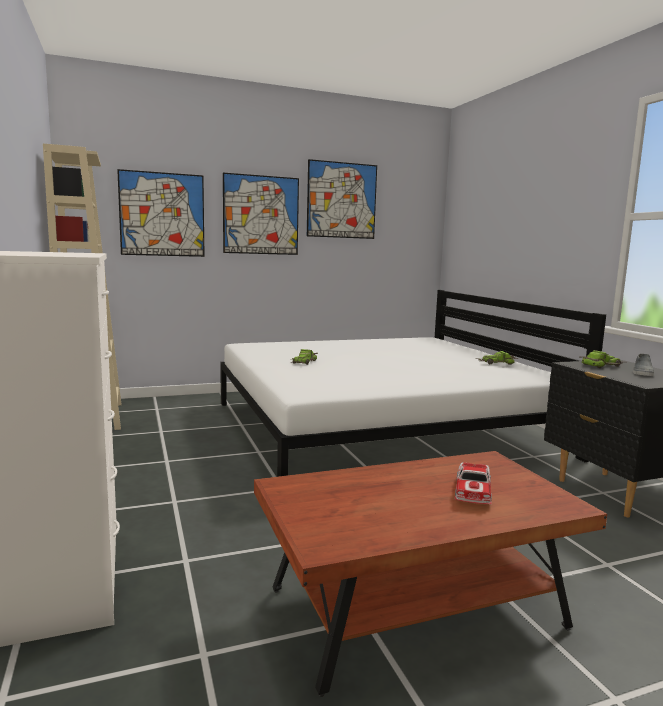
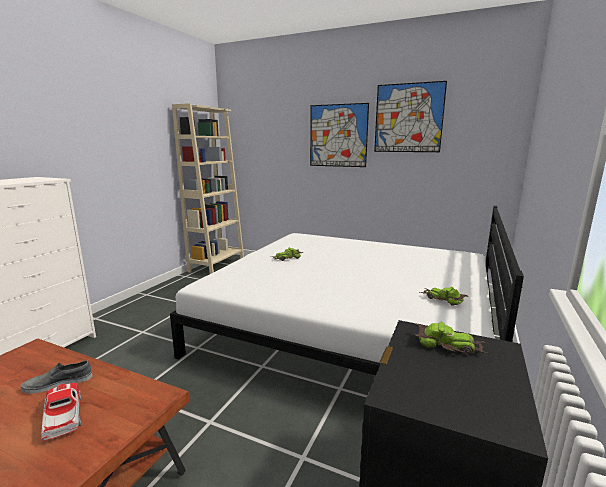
camera: 45 degrees right, 5 degrees up
(162, 214) = (273, 139): picture -> none
(472, 491) = (63, 417): toy car -> toy car turned 90 degrees clockwise
(642, 372) = (468, 377): grey shoe -> grey shoe (58, 383)

